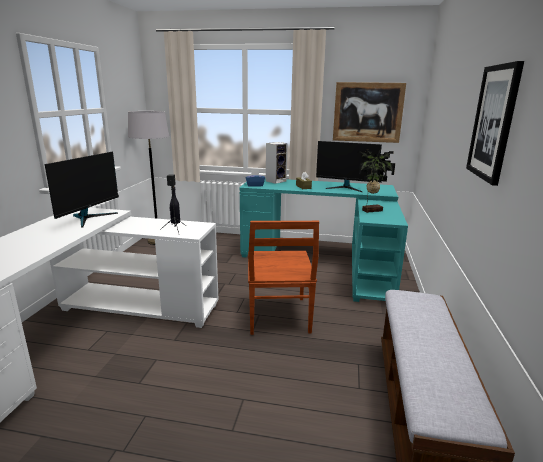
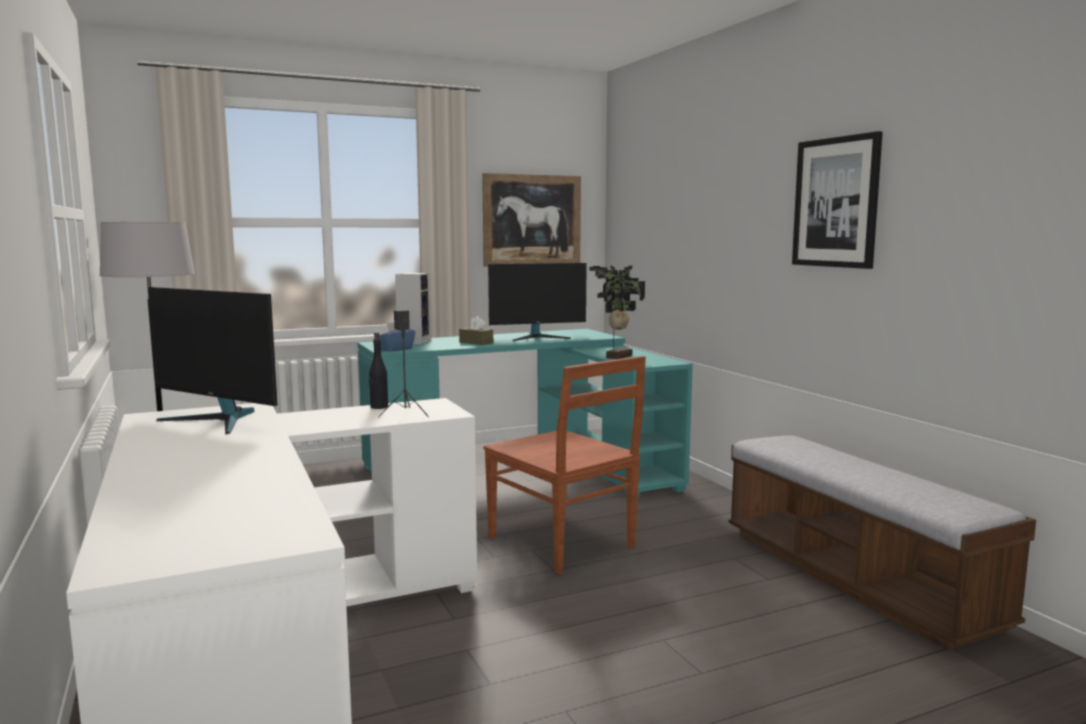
camera: 35 degrees left, 10 degrees down
(89, 218) = (219, 420): monitor -> monitor turned 135 degrees clockwise

